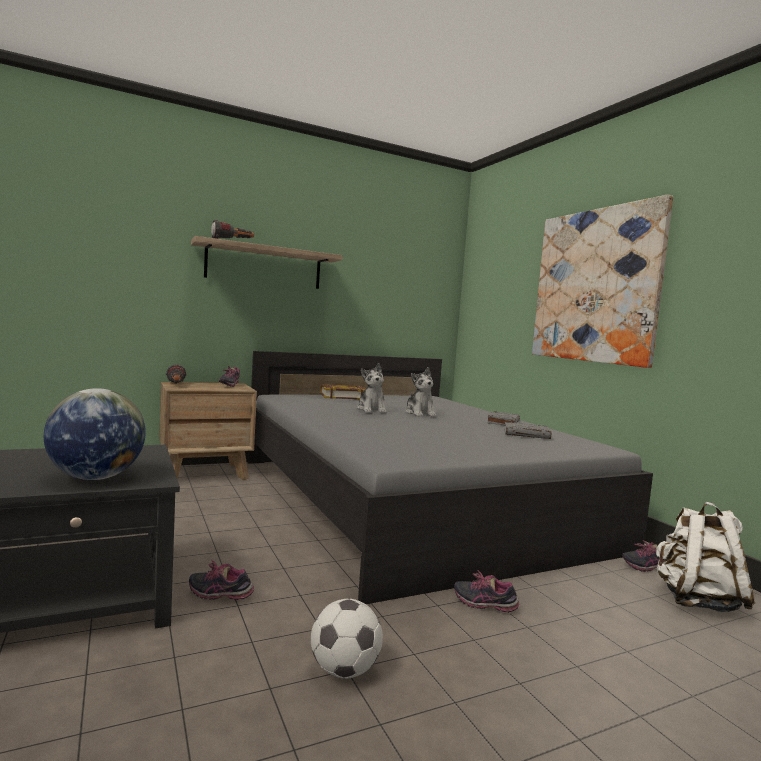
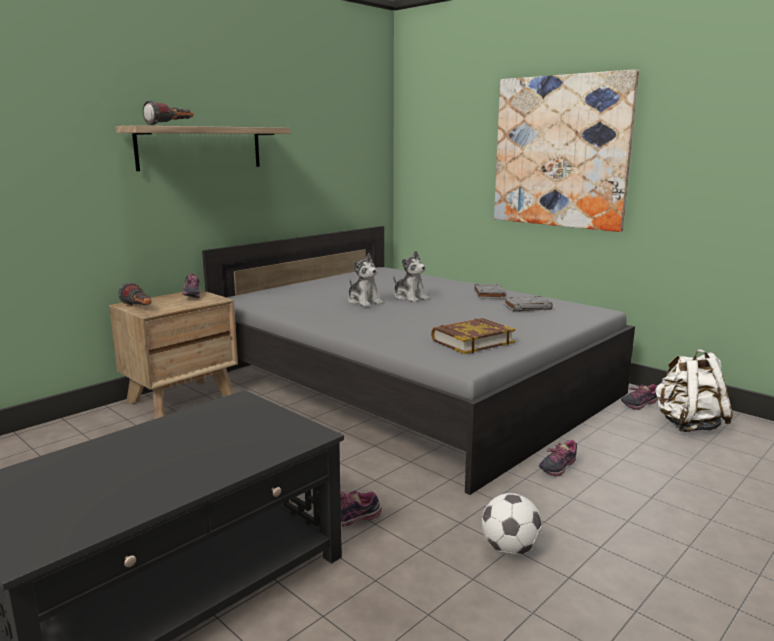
camera: 20 degrees left, 10 degrees up
(95, 477) = (259, 445): globe -> none
(343, 396) = (306, 286): book -> book (472, 341)
(485, 605) = (557, 468): shoe -> shoe turned 45 degrees counterclockwise

